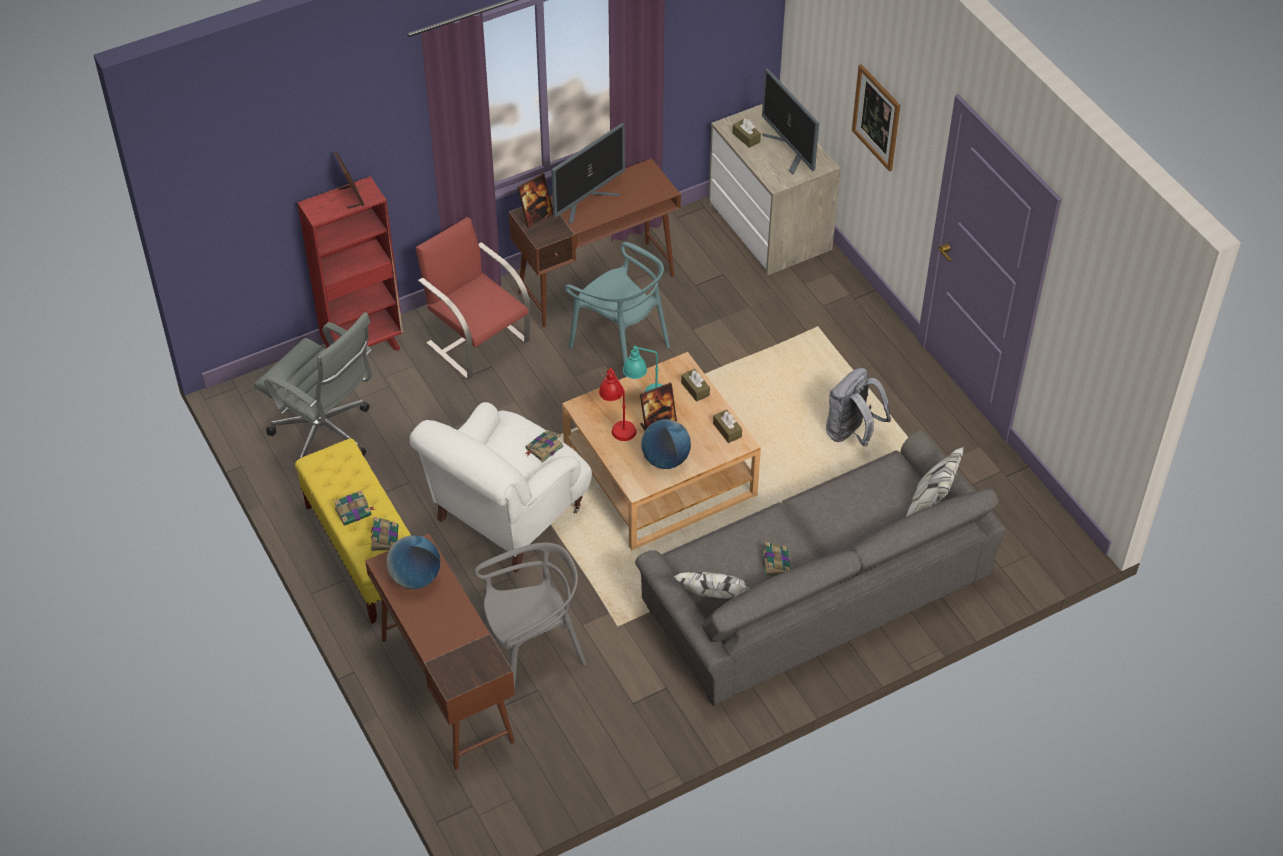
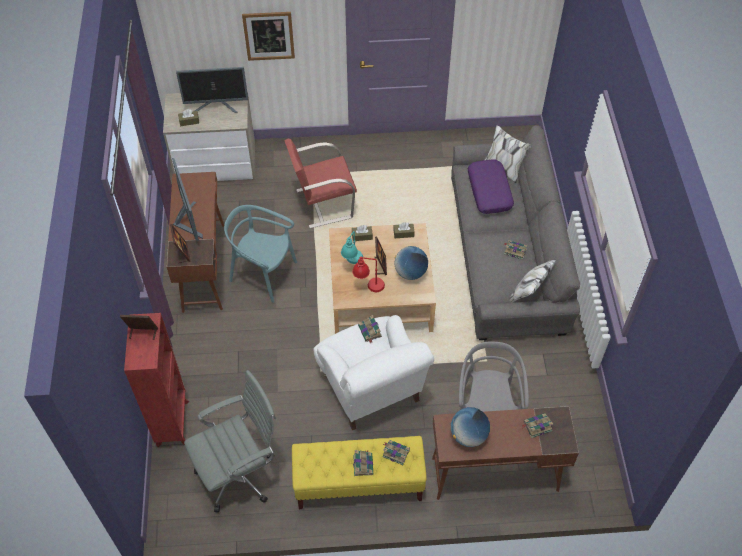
camera: 65 degrees left, 5 degrees up
(463, 645) = (537, 426): none -> book
(477, 341) = (210, 351): red chair -> red chair (322, 204)
(620, 344) = (263, 274): turquoise chair -> turquoise chair turned 135 degrees counterclockwise
(852, 433) = (400, 191): grey backpack -> none
(868, 501) = (489, 191): none -> purple pillow

